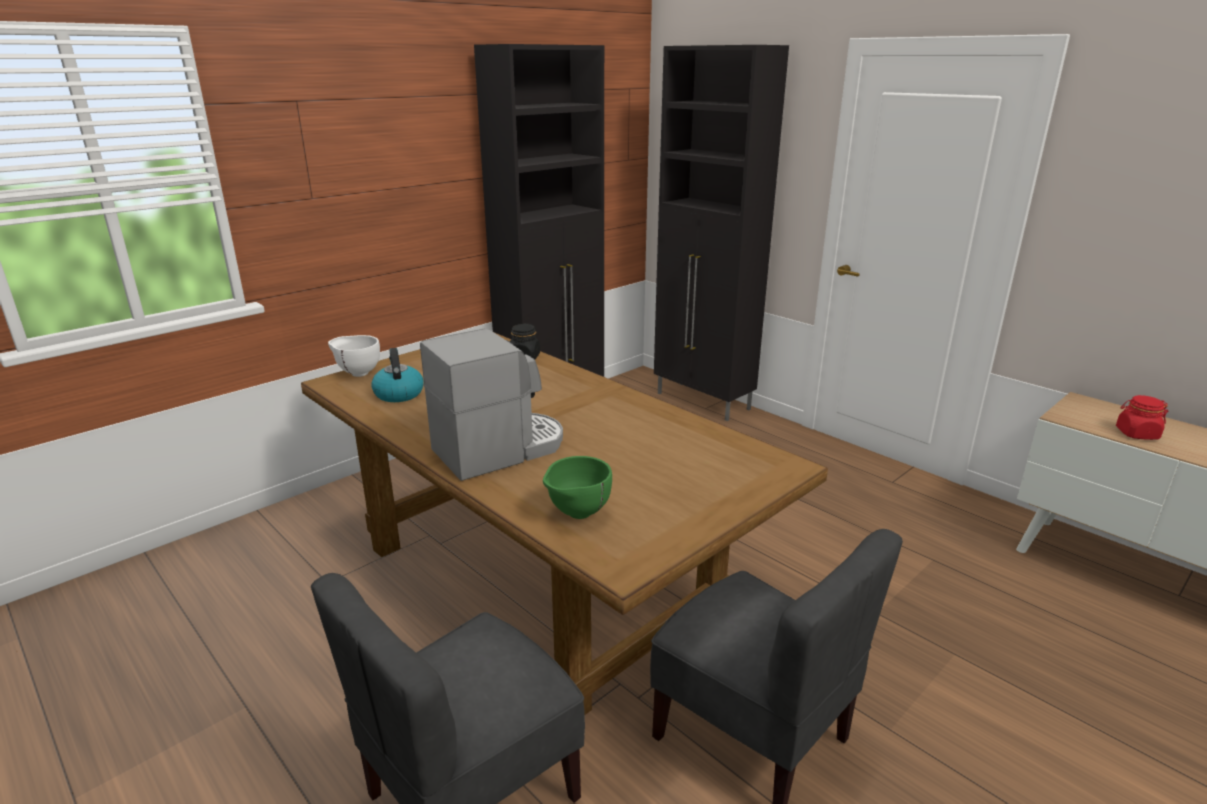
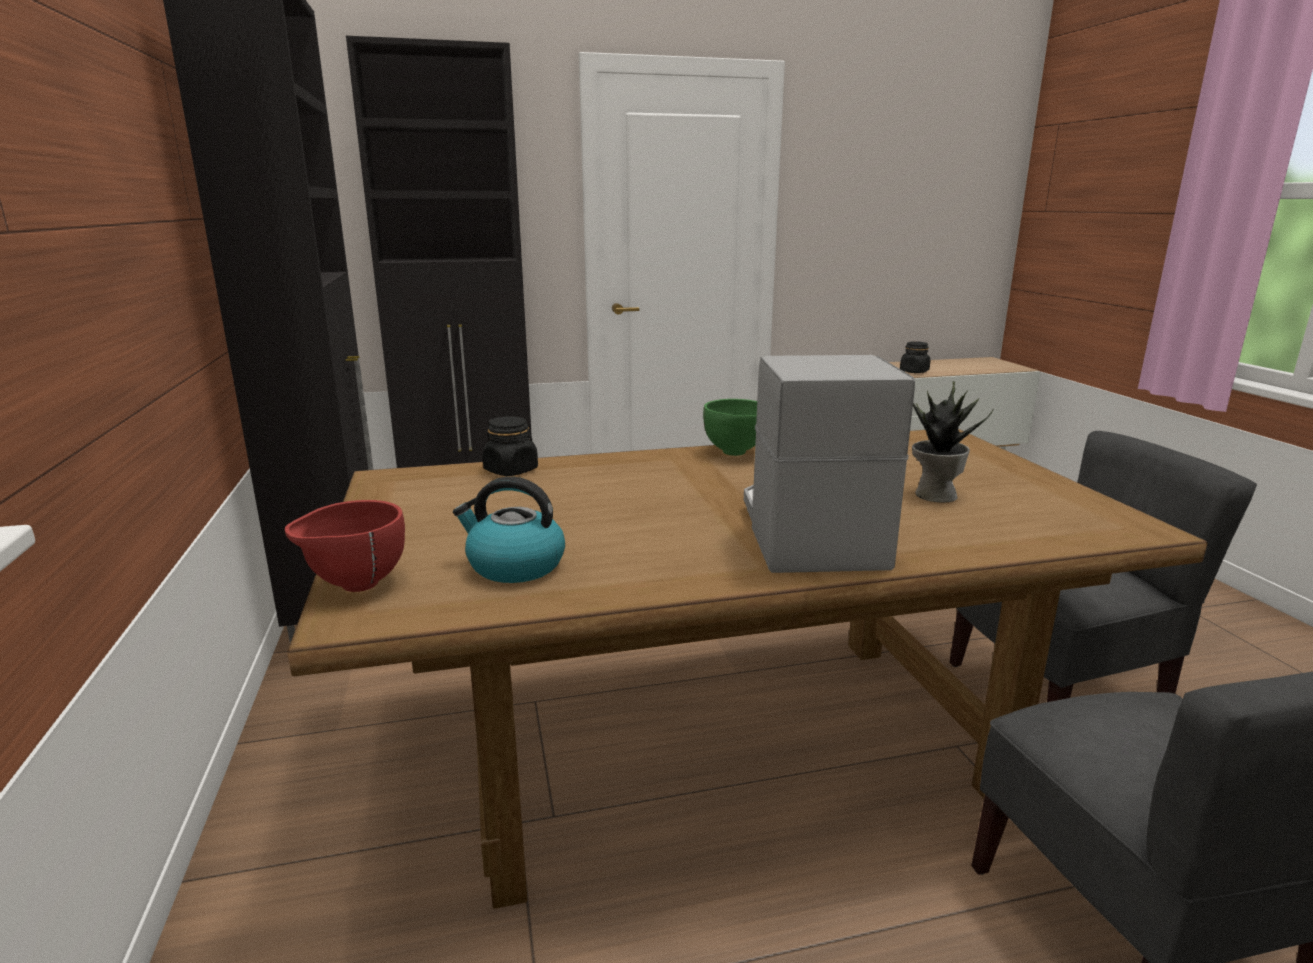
camera: 60 degrees left, 5 degrees down
(357, 373) = (354, 586): white bowl -> red bowl
(577, 514) = (1017, 526): green bowl -> green bowl (735, 453)
(615, 478) = (934, 495): none -> potted plant
(1136, 434) = (914, 371): red jar -> black jar

